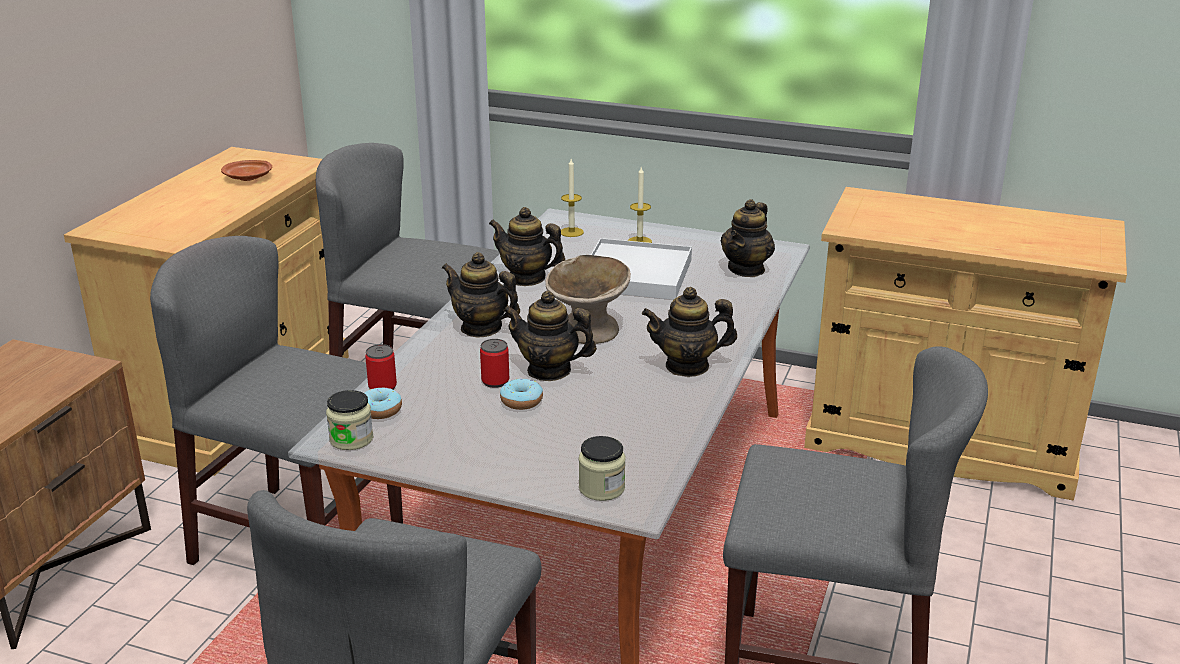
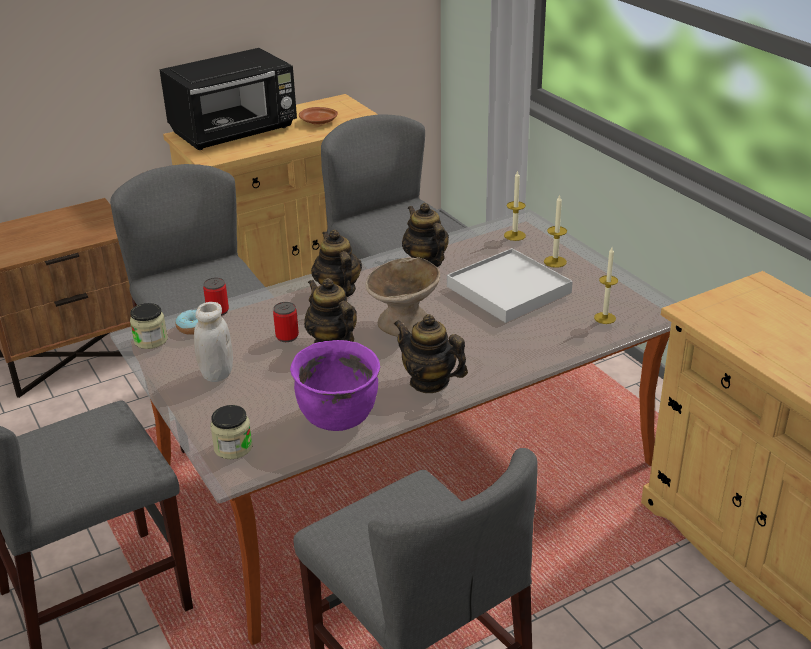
camera: 40 degrees right, 5 degrees up
(160, 209) = (235, 131): none -> black microwave
(478, 438) = (217, 374): none -> white jar
(521, 401) = (281, 359): donut -> none
(656, 423) = (339, 417): none -> purple cooking pot
(746, 269) = (605, 318): teapot -> candle

